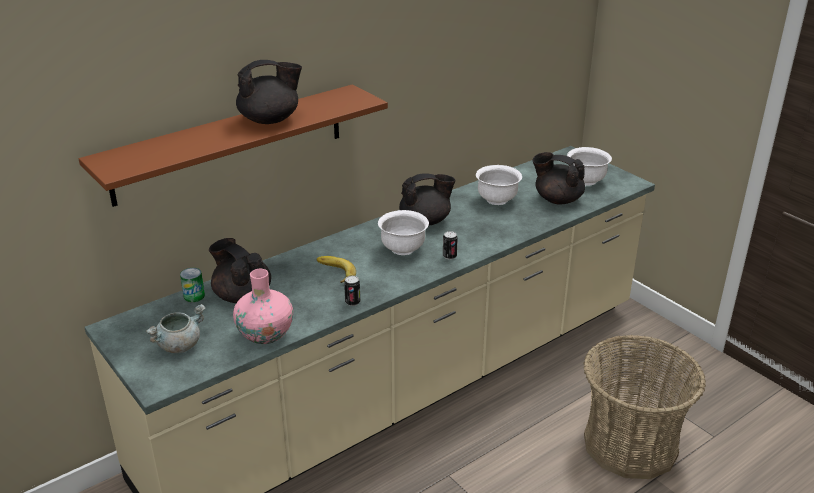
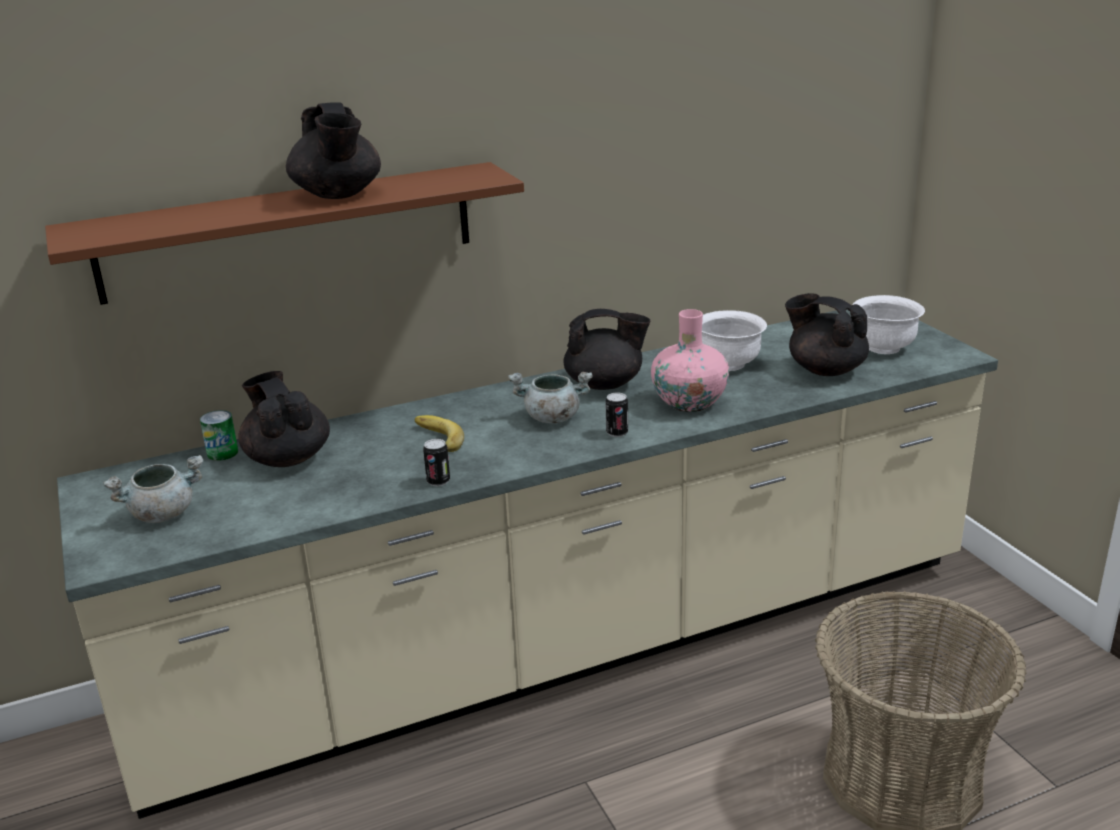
camera: 15 degrees right, 5 degrees down
(265, 334) = (289, 512): pink vase -> pink vase (689, 402)
(270, 120) = (338, 195): black teapot -> black teapot turned 75 degrees clockwise
(403, 249) = (552, 418): white bowl -> grey cooking pot

